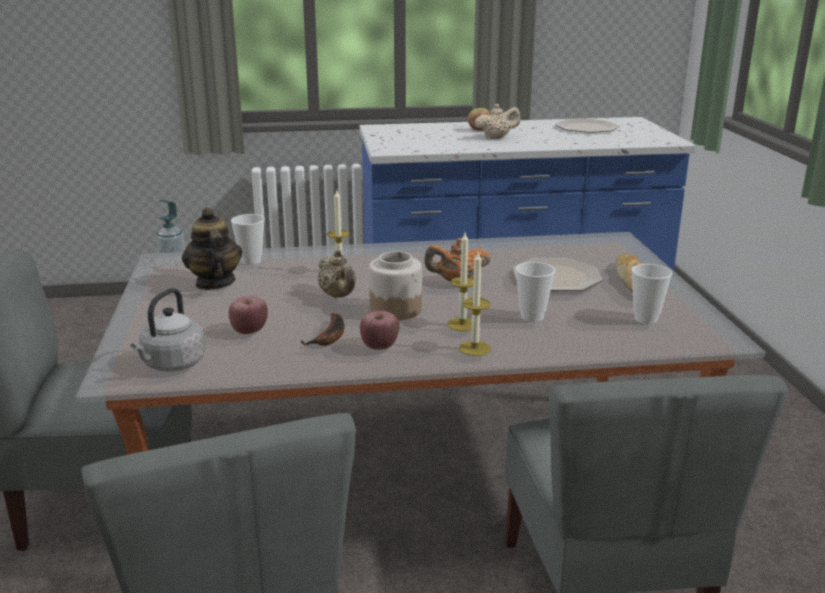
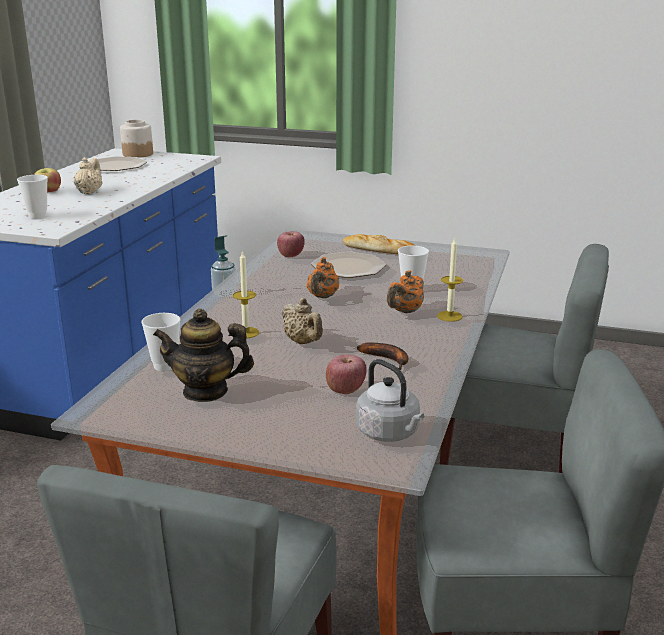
camera: 65 degrees left, 0 degrees up
(173, 262) = (111, 406): soap dispenser -> soap dispenser (224, 293)
(338, 296) = (303, 342): beige teapot -> beige teapot turned 60 degrees clockwise
(380, 347) = (422, 345): apple -> apple (291, 255)
(396, 309) = (355, 327): jar -> jar (137, 154)
(462, 324) = (405, 311): candle -> orange teapot
(645, 319) = (443, 262): cup -> cup (37, 216)

